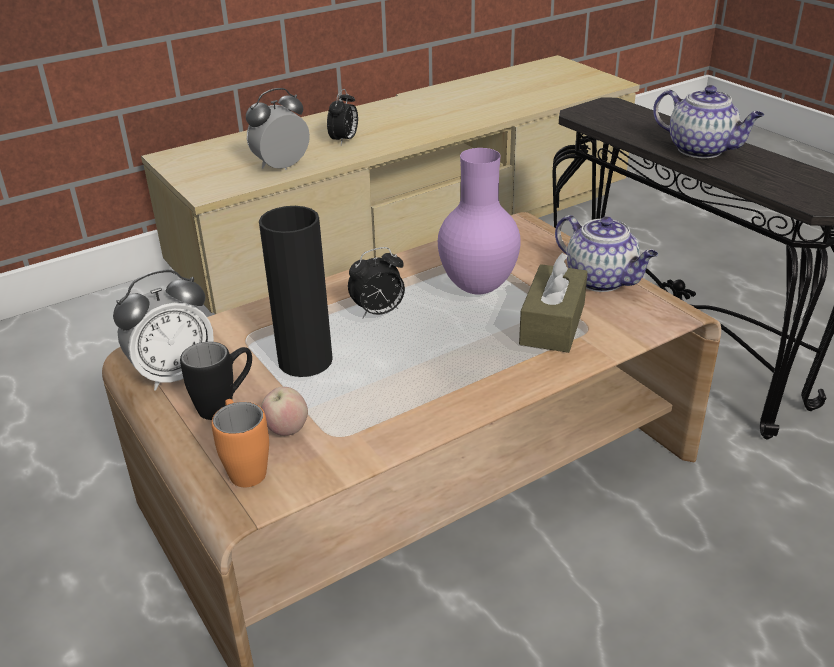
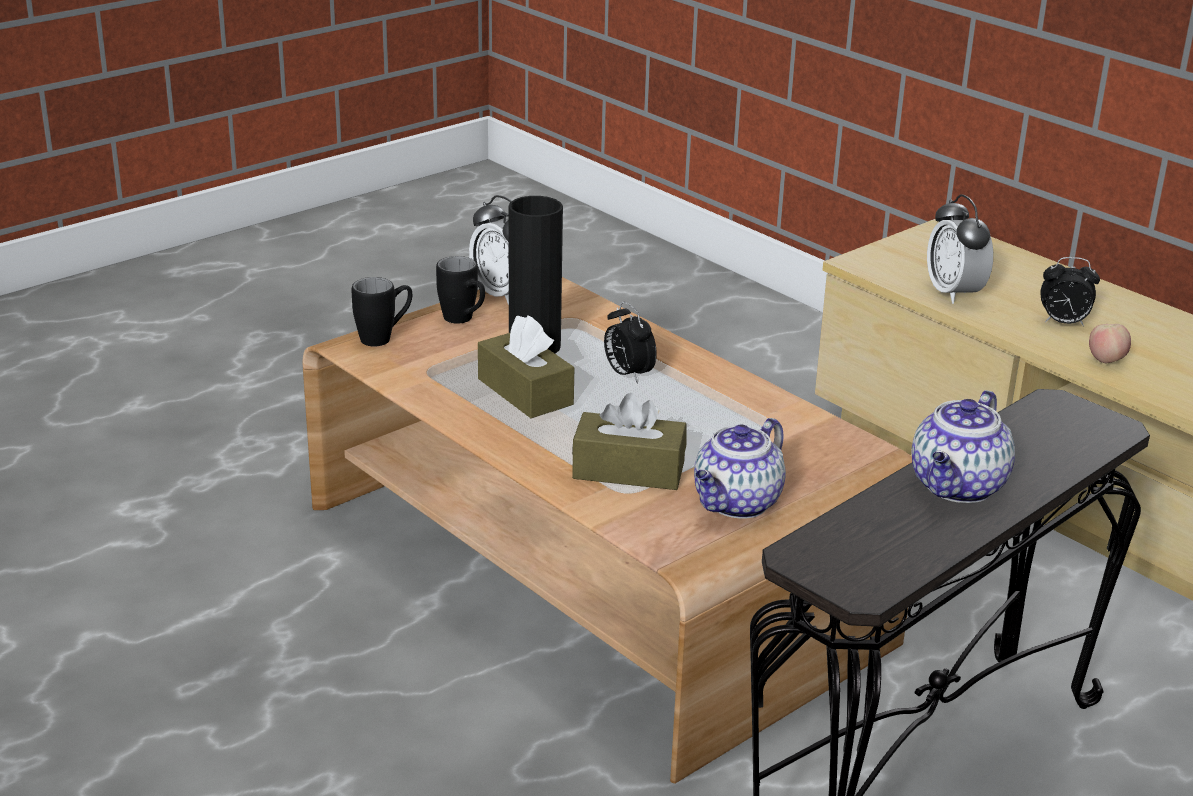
camera: 80 degrees right, 5 degrees down
(245, 467) = (384, 337): orange mug -> black mug
(281, 167) = (954, 293): alarm clock -> alarm clock turned 150 degrees counterclockwise
(286, 430) = (432, 348): apple -> apple (1106, 361)
(401, 371) = (525, 392): none -> brown tissue box
(477, 287) = (695, 425): purple vase -> none

